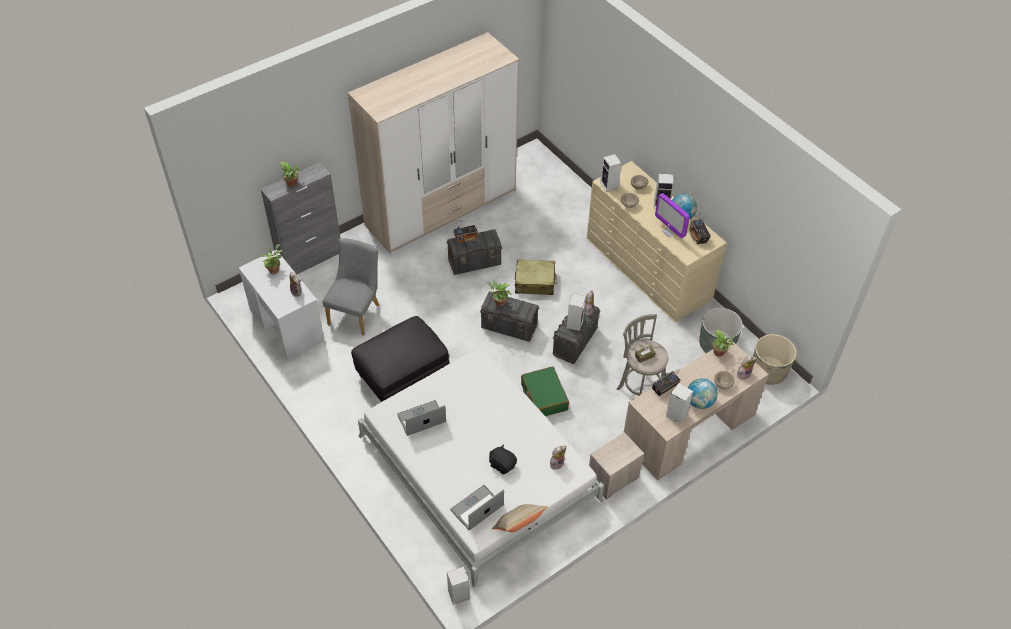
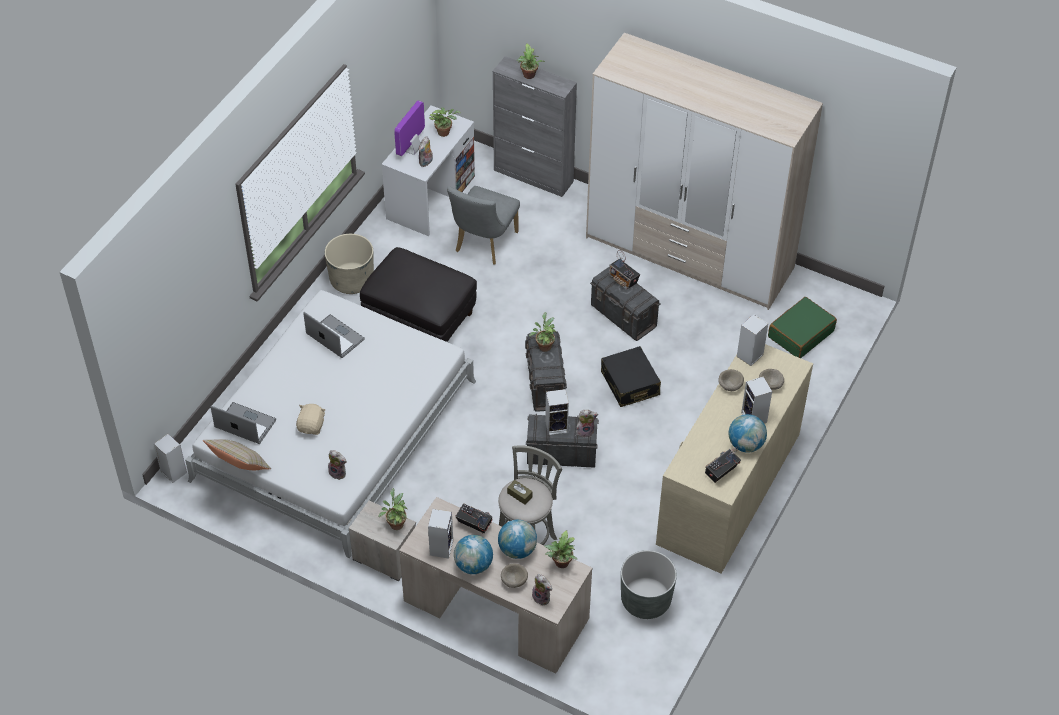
camera: 65 degrees right, 0 degrees up
(356, 312) = (483, 245): grey chair -> grey chair turned 120 degrees clockwise
(502, 464) = (311, 426): black plush toy -> beige plush toy
(535, 282) = (630, 383): beige suitcase -> black suitcase
(543, 397) = (462, 453): green suitcase -> green suitcase (800, 334)
(619, 444) = (395, 523): none -> potted plant
(669, 231) = (710, 440): monitor -> monitor (412, 149)
(697, 372) = (517, 550): none -> globe
(768, 372) = (635, 670): beige planter -> beige planter (351, 280)

